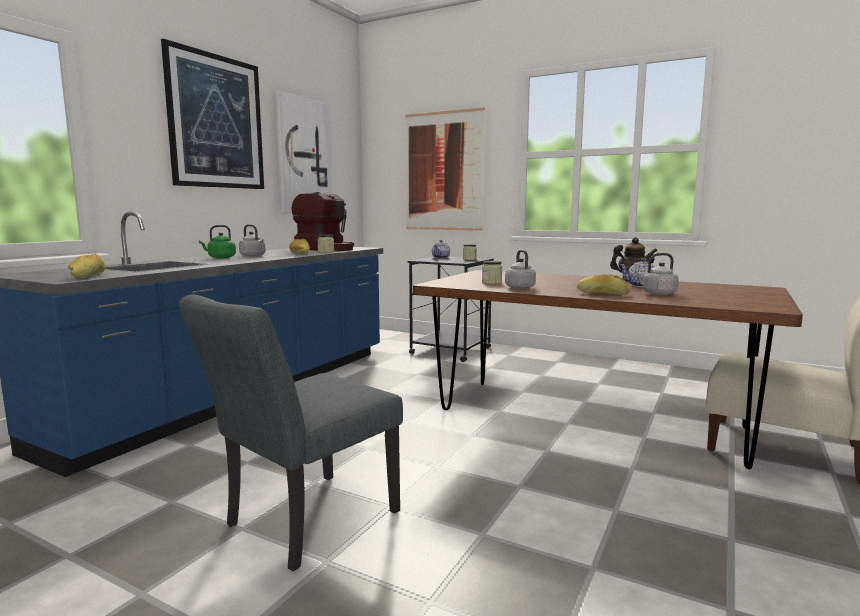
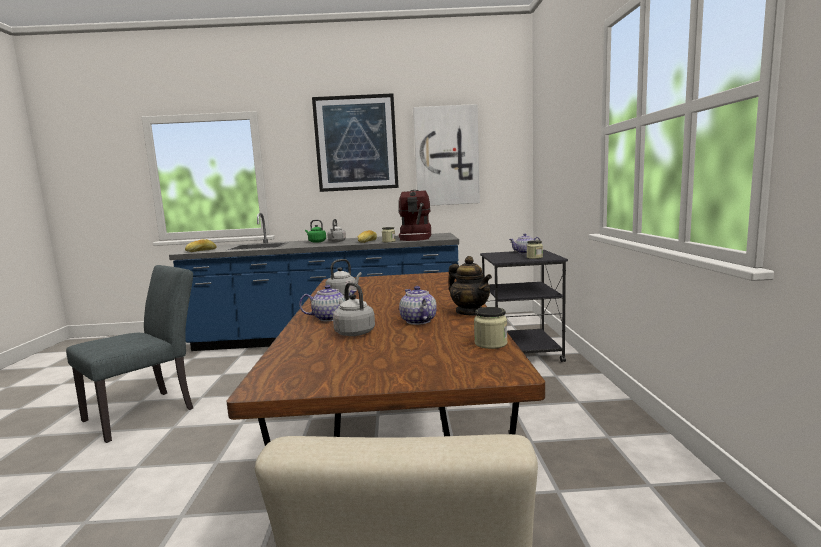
camera: 60 degrees right, 0 degrees up
(302, 523) = (148, 411): grey chair -> grey chair turned 120 degrees clockwise
(443, 171) = (563, 155): picture -> none
(492, 282) = (366, 287): jar -> jar (490, 343)
(602, 293) = (329, 318): bread -> teapot

